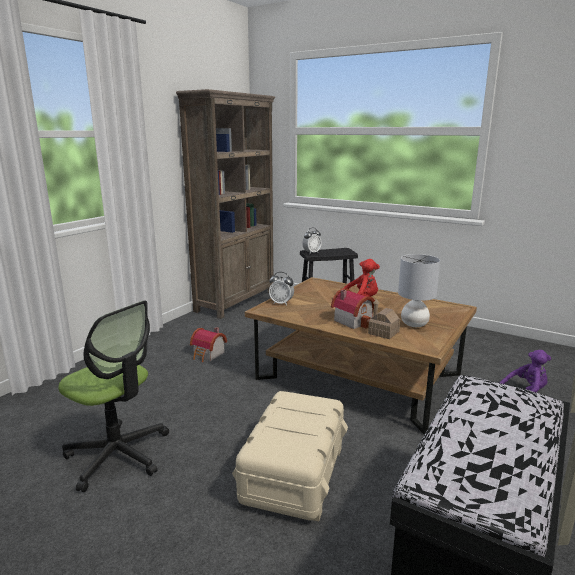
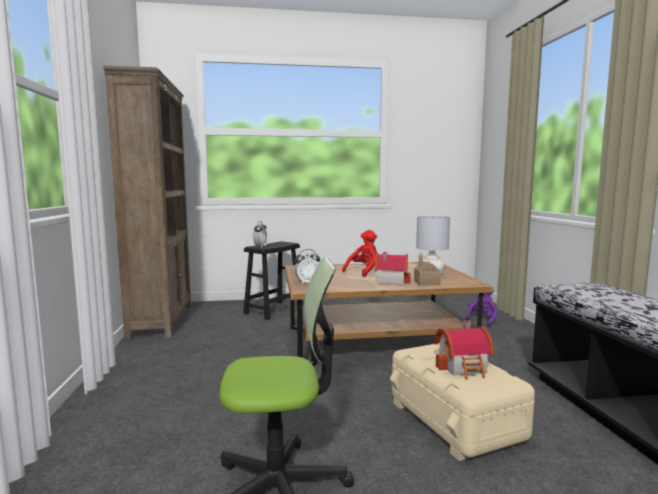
camera: 40 degrees left, 10 degrees down
(208, 354) = (214, 368): toy house -> toy house (464, 368)

